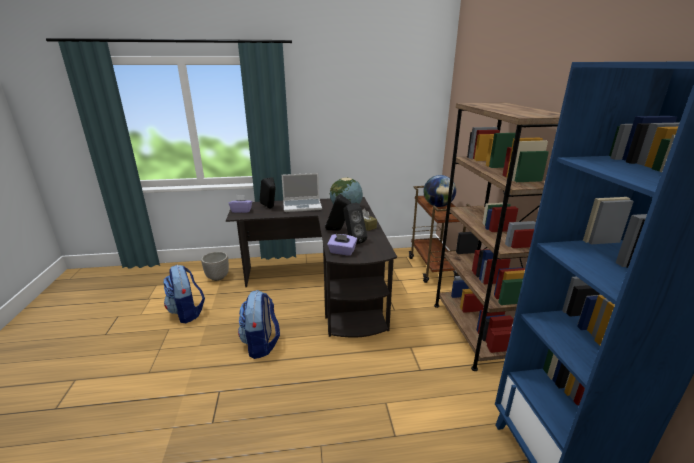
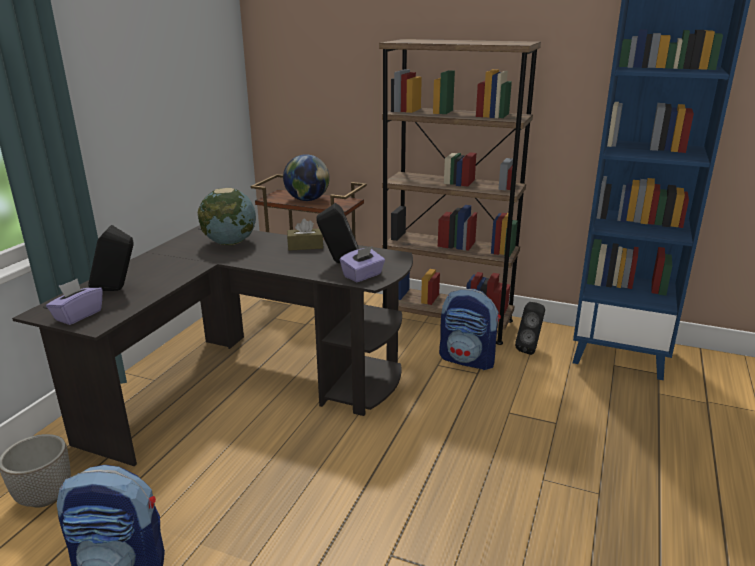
camera: 60 degrees left, 0 degrees up
(261, 344) = (321, 484): backpack -> backpack (468, 360)
(302, 206) = (158, 265): laptop -> none
(338, 230) = (293, 263): black speaker -> black speaker (530, 349)

